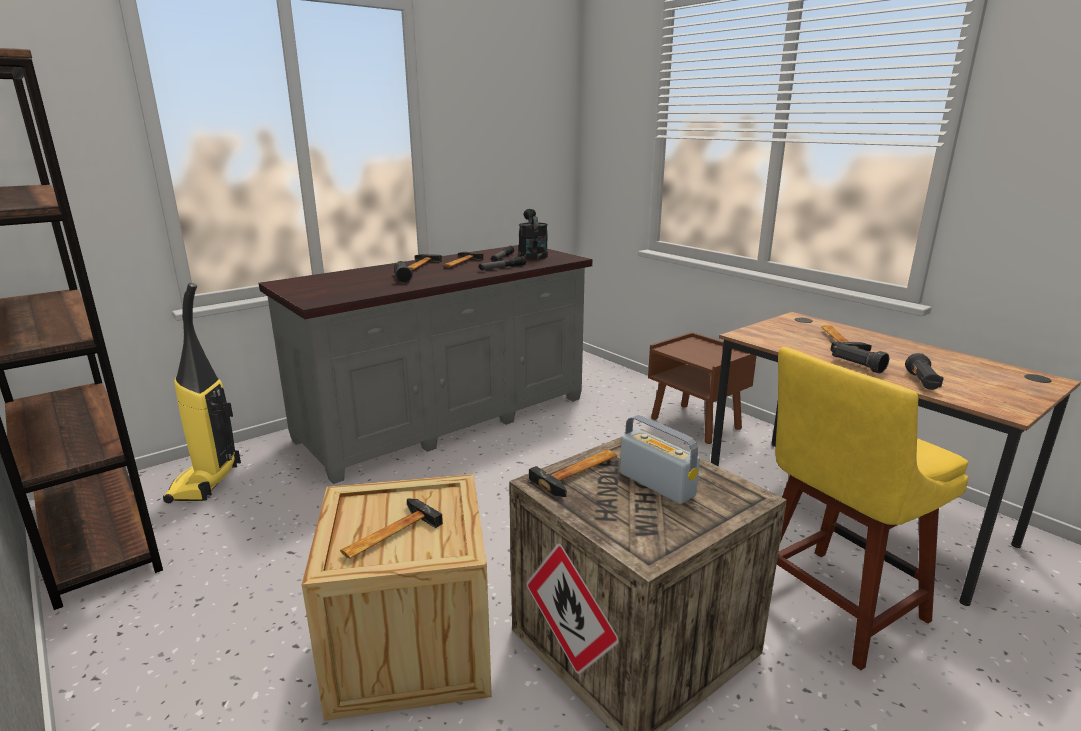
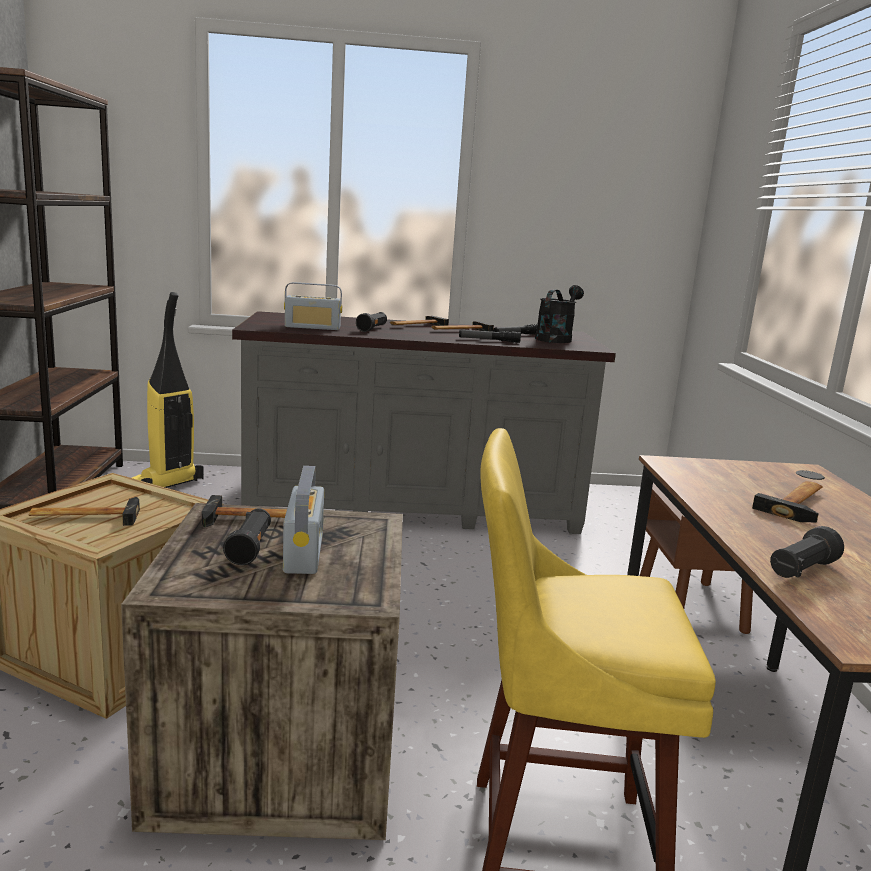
camera: 35 degrees right, 5 degrees down
(357, 289) = (312, 327): none -> radio
(857, 365) = (747, 528): black flashlight -> black flashlight (250, 548)

